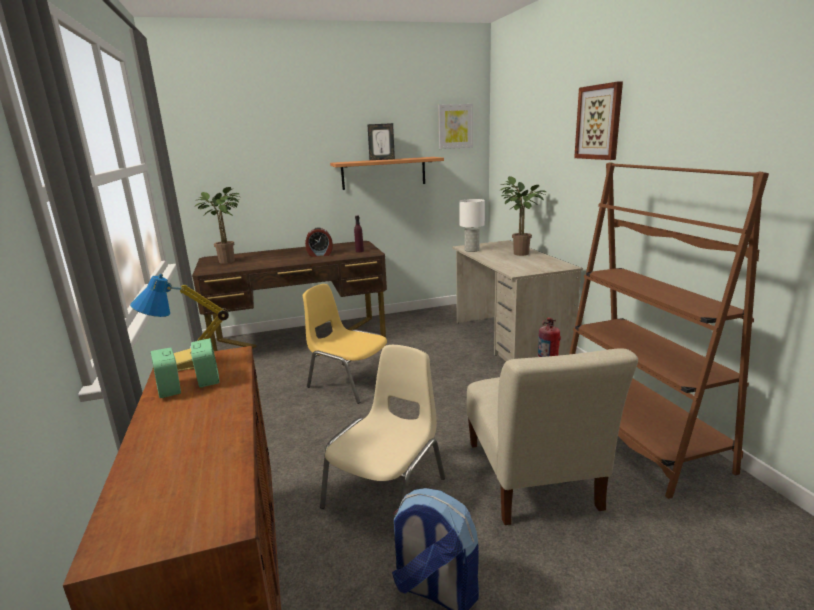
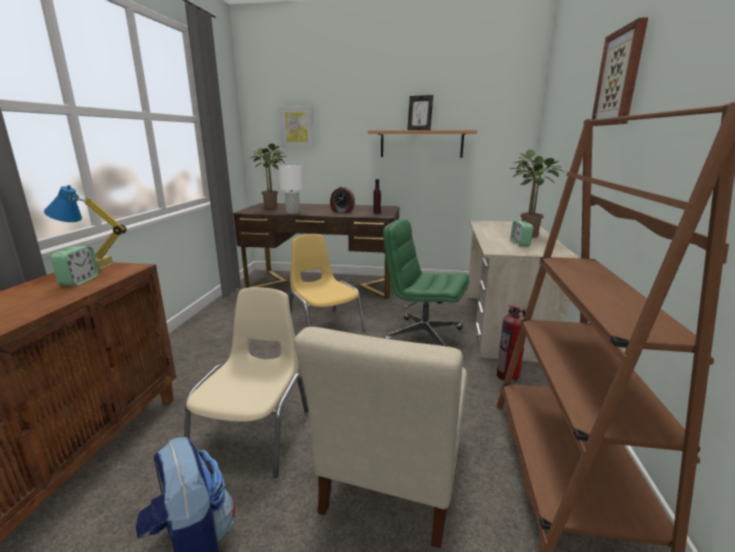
camera: 25 degrees right, 0 degrees up
(169, 389) = (45, 282): alarm clock -> alarm clock (520, 244)
(387, 492) = (254, 433): beige chair -> beige chair turned 45 degrees counterclockwise
(451, 366) = (423, 335): none -> green office chair
(455, 126) = (502, 100): picture -> picture (297, 127)
(471, 250) = (482, 225): white table lamp -> white table lamp (292, 212)

